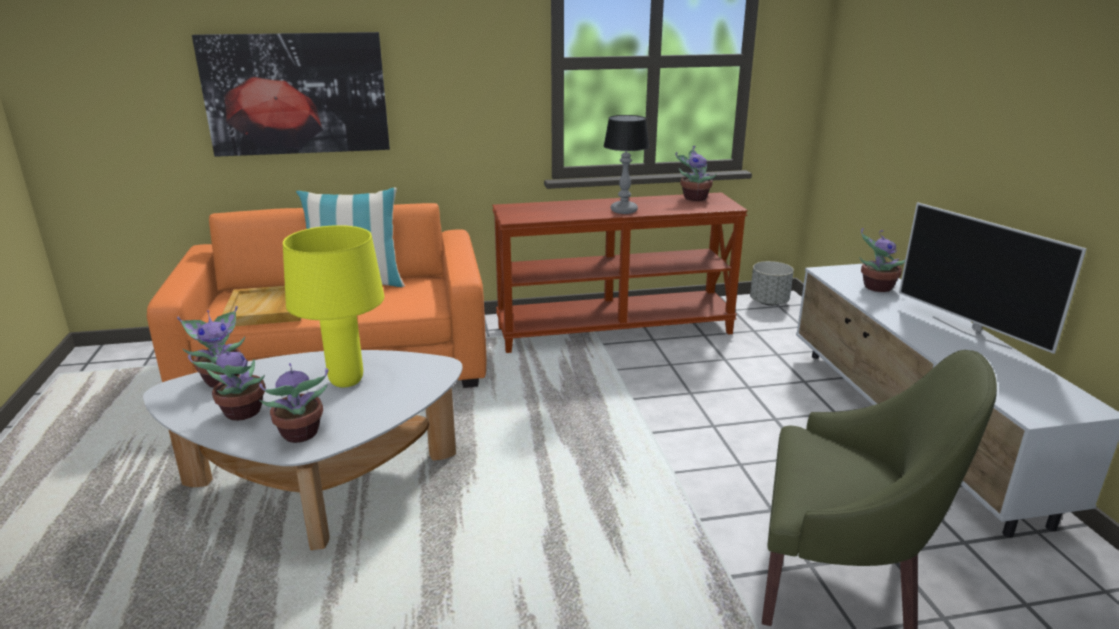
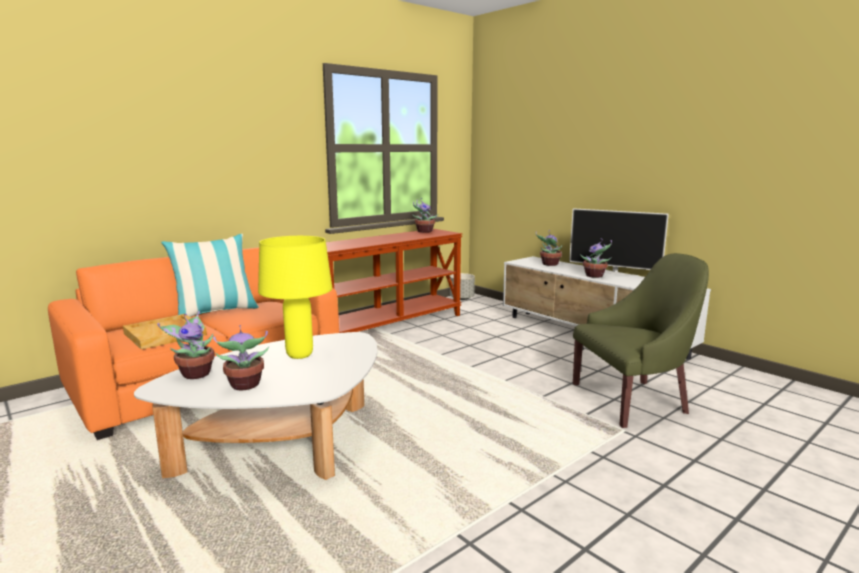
camera: 30 degrees left, 10 degrees down
(296, 94) = (145, 168): picture -> none
(300, 434) = (311, 385): potted plant -> potted plant (595, 276)
(623, 211) = (394, 239): table lamp -> none

